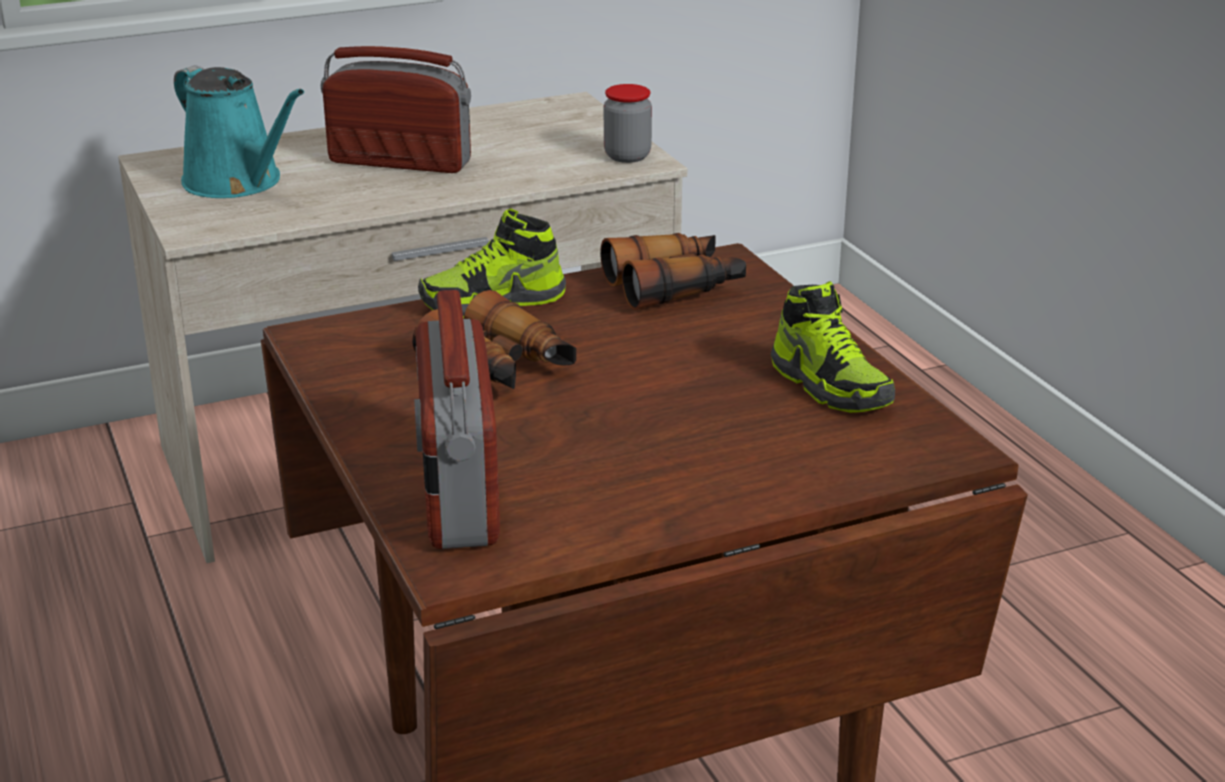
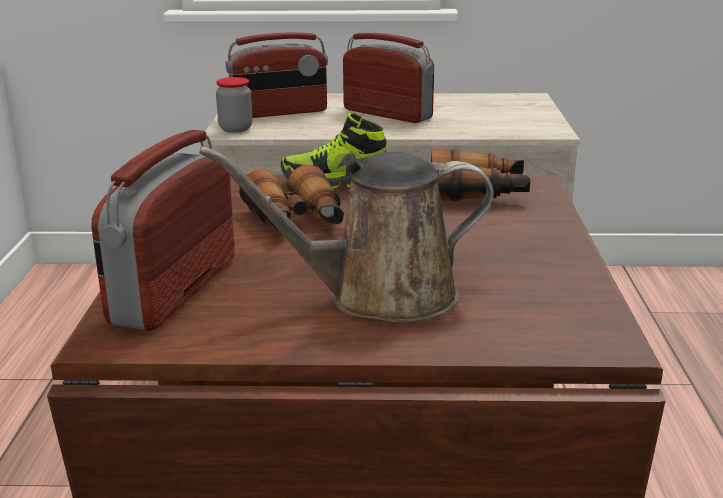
camera: 25 degrees right, 5 degrees down
(238, 183) = (279, 113): turquoise watering can -> radio
(627, 156) = (542, 128): jar -> jar (235, 129)
(692, 447) = (378, 297): none -> brown watering can
(830, 386) = (537, 276): shoe -> none

